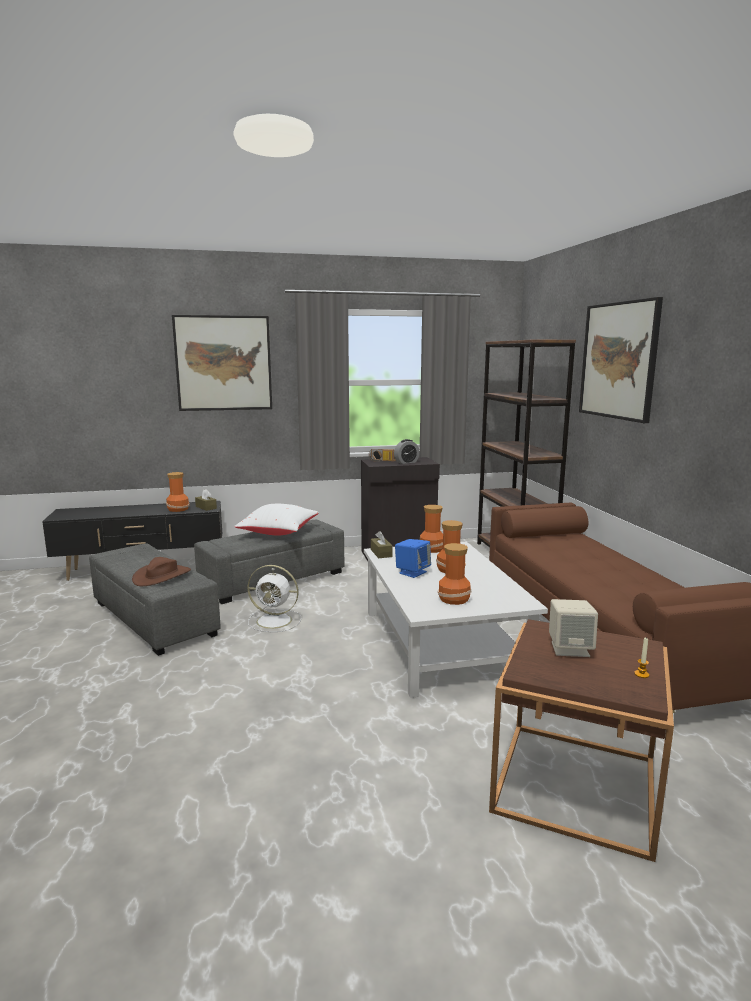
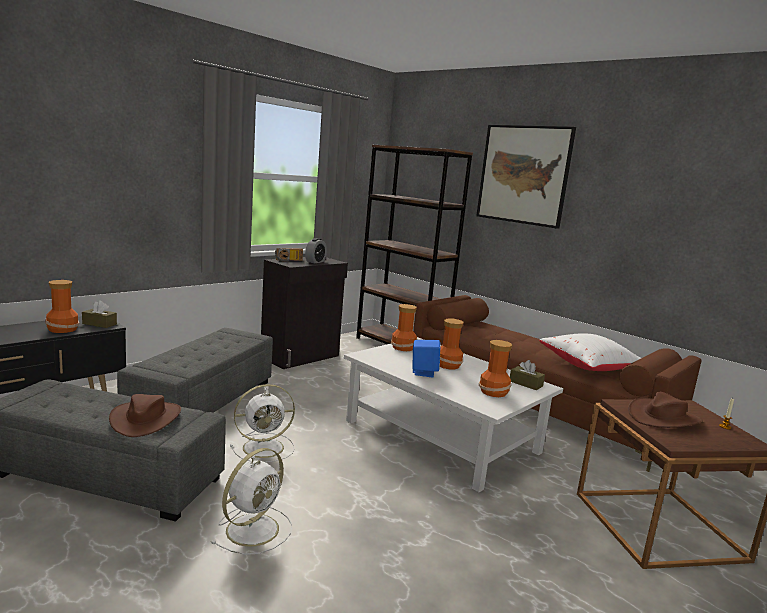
camera: 35 degrees left, 0 degrees up
(198, 673) = (254, 528): none -> white fan
(223, 363) = (110, 140): picture -> none
(279, 533) = (209, 347): white pillow -> white pillow (590, 367)
(381, 553) = (367, 357): brown tissue box -> brown tissue box (525, 384)
(570, 649) = (663, 417): beige speaker -> brown hat

